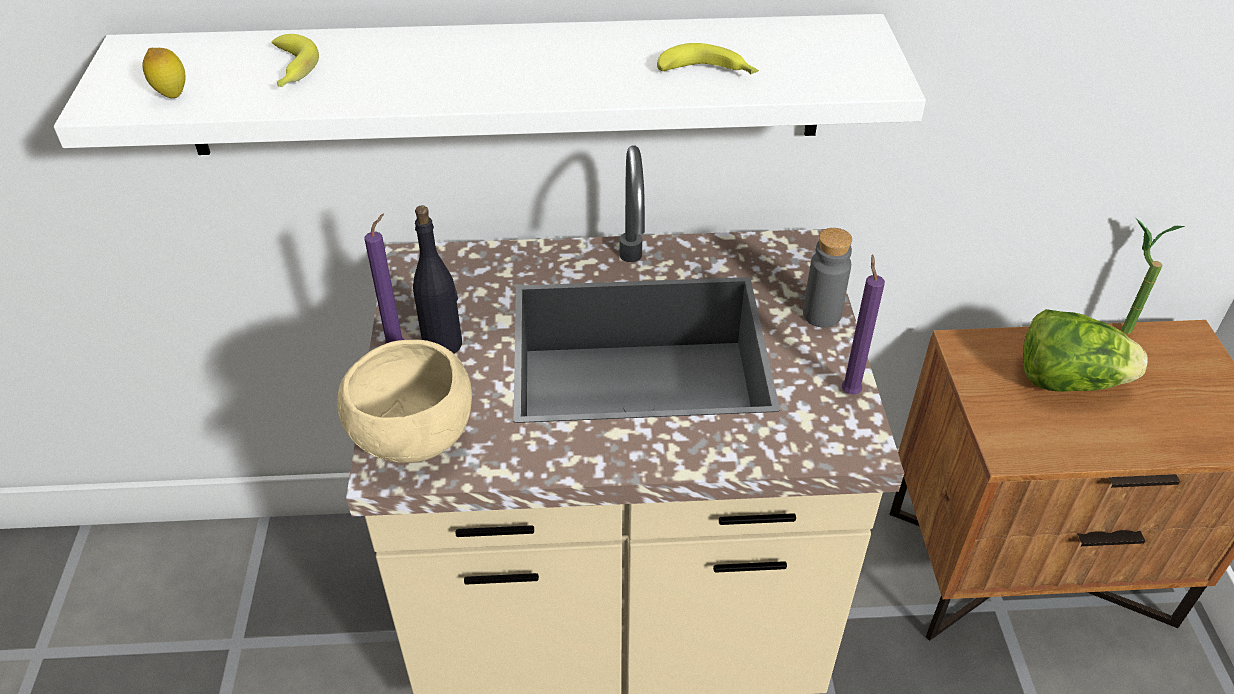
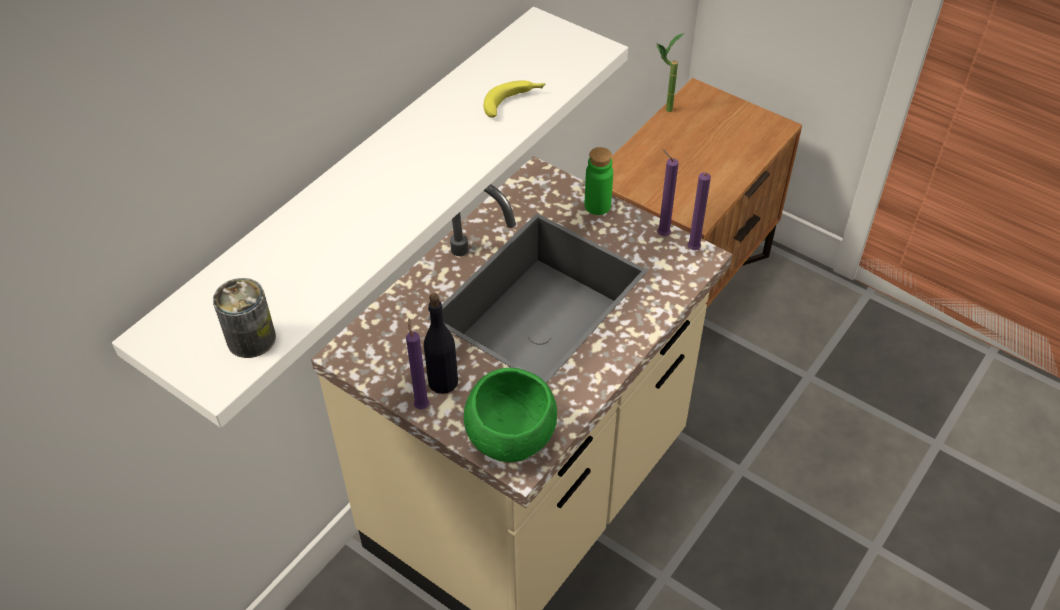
camera: 50 degrees left, 5 degrees up
(172, 95) = (251, 338): lemon -> can
(290, 71) = (292, 269): banana -> none
(417, 438) = (511, 437): beige bowl -> green bowl
(821, 315) = (597, 206): grey bottle -> green bottle
(860, 433) = (692, 251): none -> purple candle
(1067, 380) = (676, 158): lettuce -> none

